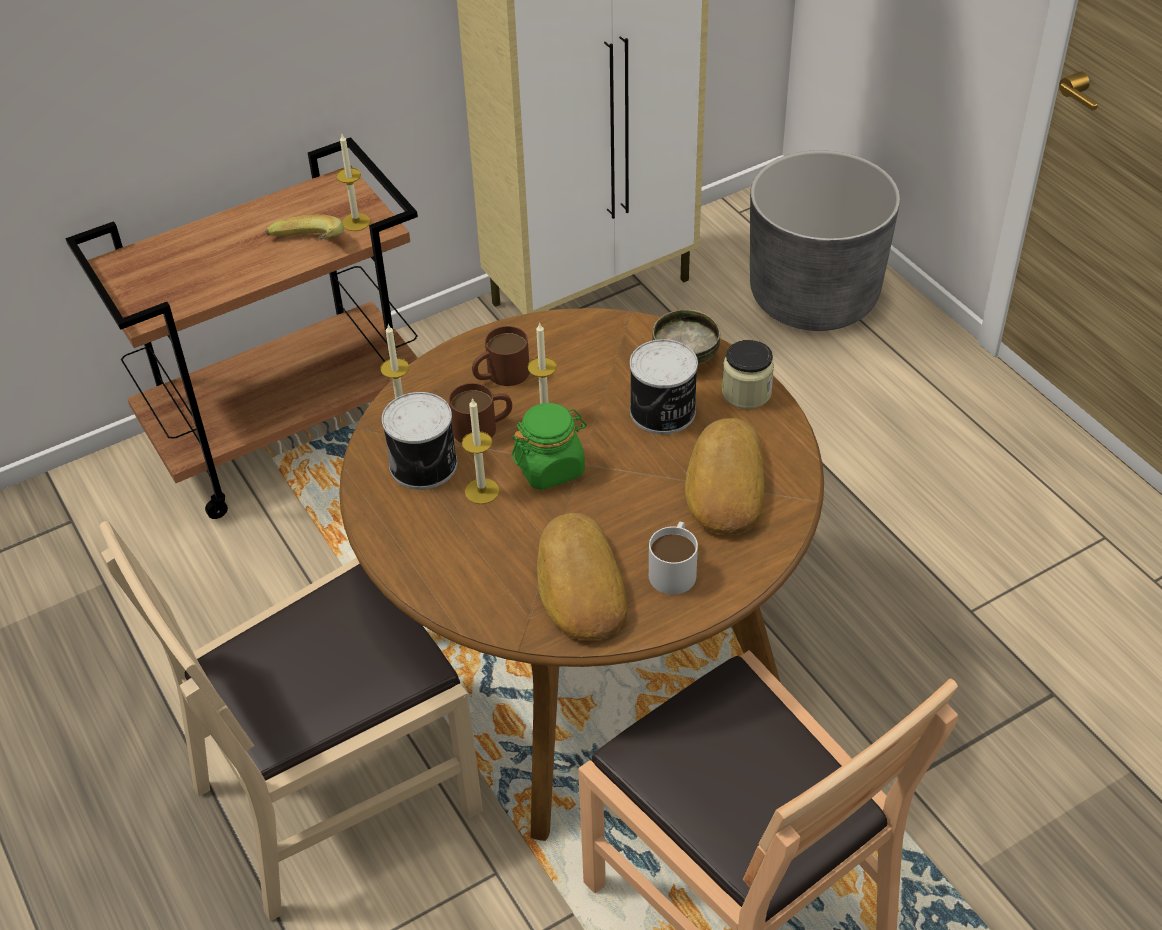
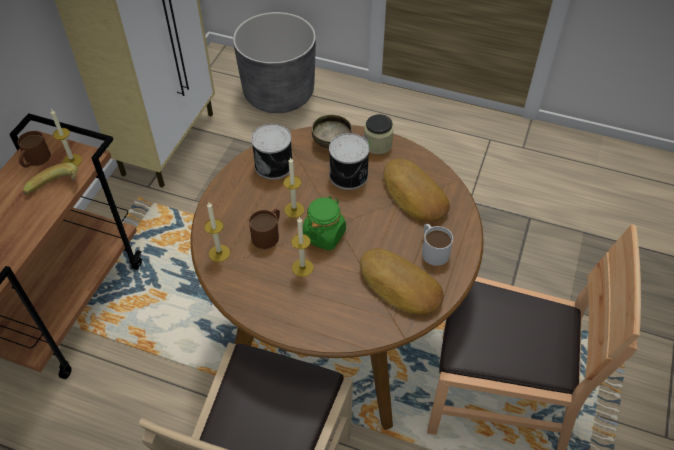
camera: 40 degrees left, 5 degrees up
(425, 464) = (258, 271): can -> can (274, 164)
(500, 375) = (249, 201): brown mug -> brown mug (35, 160)

